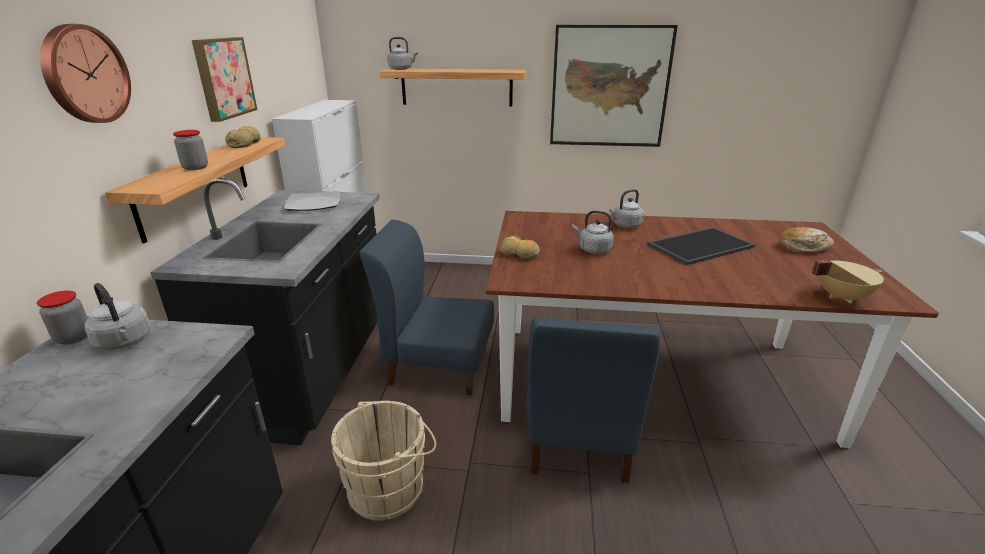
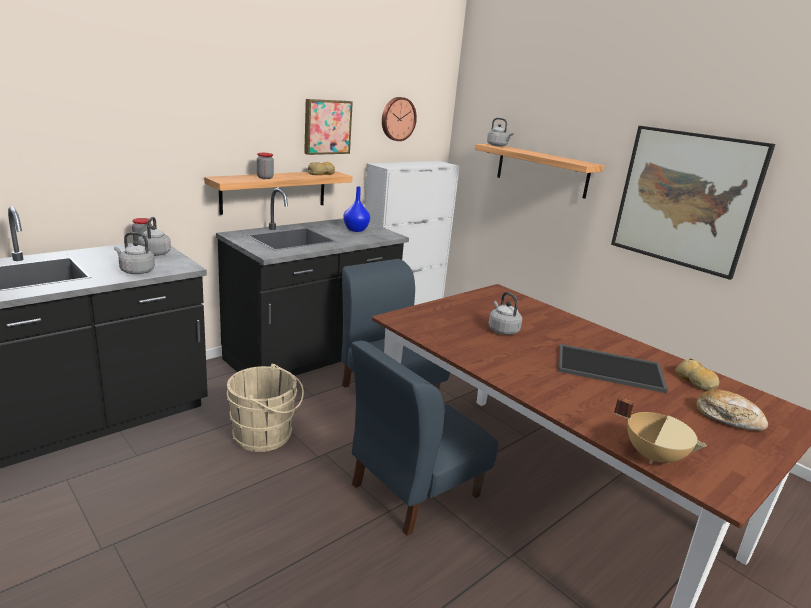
camera: 40 degrees right, 5 degrees down
(84, 74) = (214, 109): wall clock -> wall clock (397, 119)
(314, 204) = (356, 230): plate -> blue vase
(520, 254) = (439, 309): bread -> bread (695, 381)
(625, 225) = (575, 329): grey kettle -> grey kettle (135, 271)

